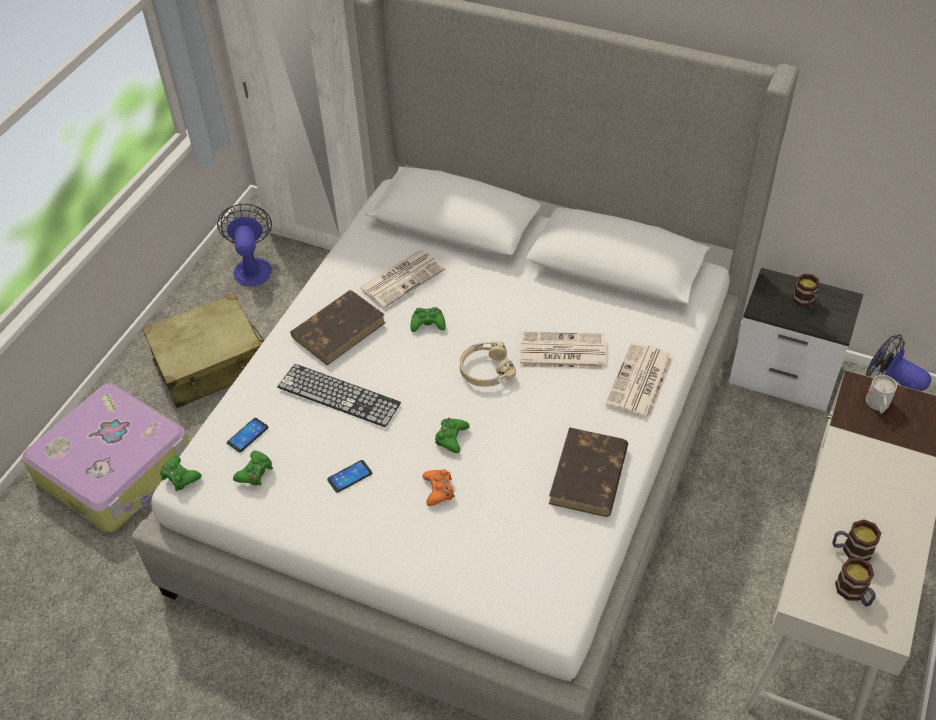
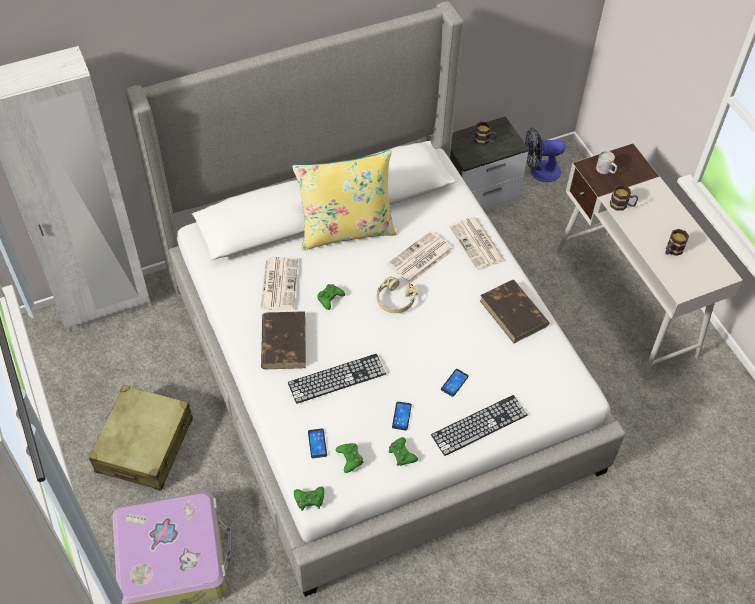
camera: 50 degrees left, 5 degrees up
(252, 266) = (87, 363): fan -> none
(408, 549) = (479, 425): none -> keyboard
(439, 490) = (454, 383): orange game controller -> phone
(451, 438) = (425, 351): green game controller -> green game controller (402, 454)
(524, 276) = (346, 230): none -> yellow pillow
(854, 593) = (695, 270): mug -> mug (622, 205)

